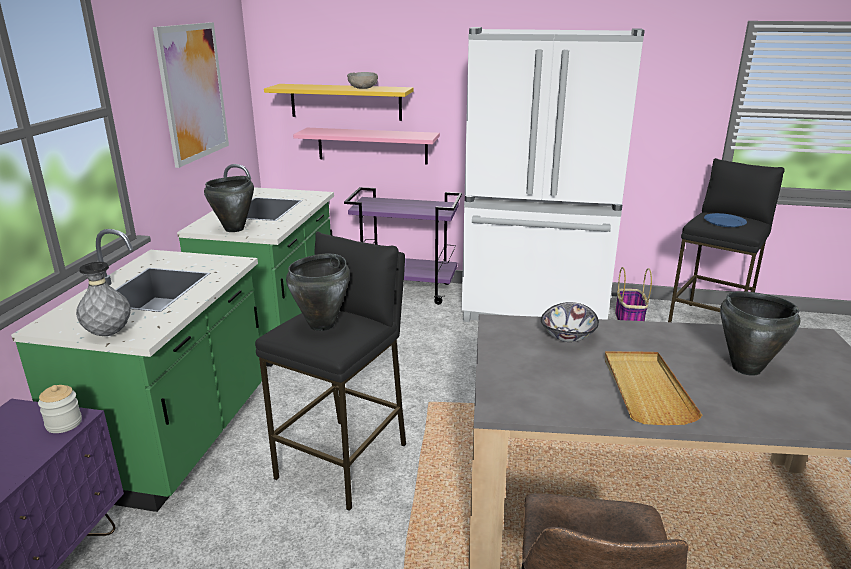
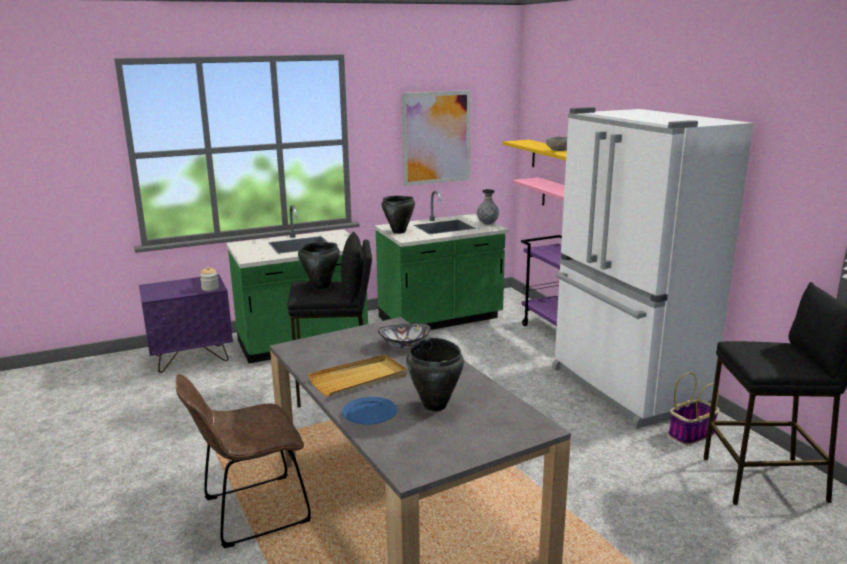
camera: 55 degrees right, 5 degrees down
(108, 333) = (245, 254): grey vase -> grey vase (487, 224)
(724, 222) = (764, 353): blue plate -> blue plate (369, 413)

